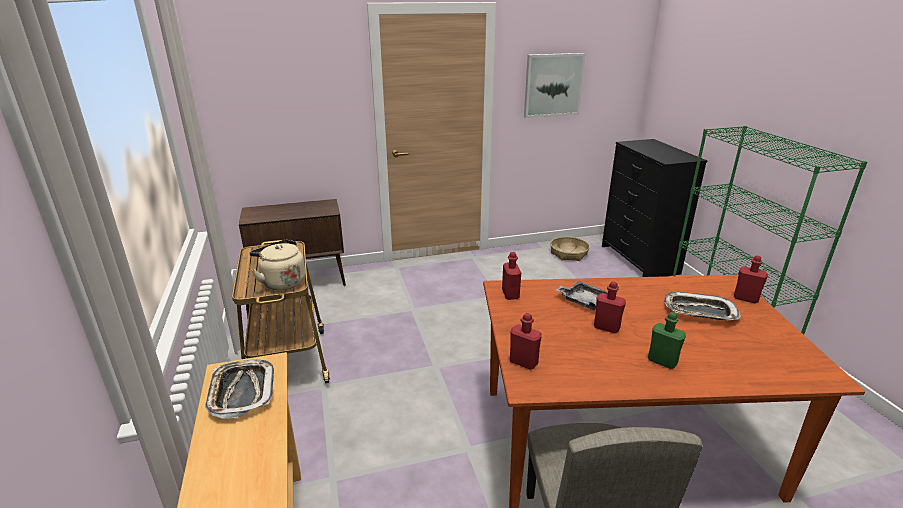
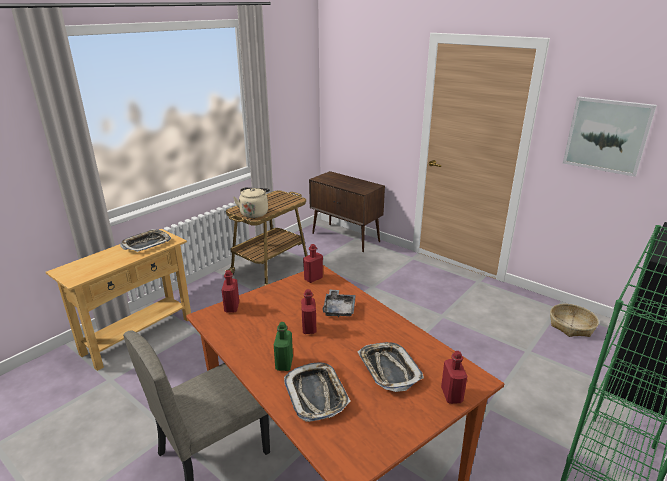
camera: 55 degrees right, 0 degrees up
(722, 359) = (316, 395): none -> tray

